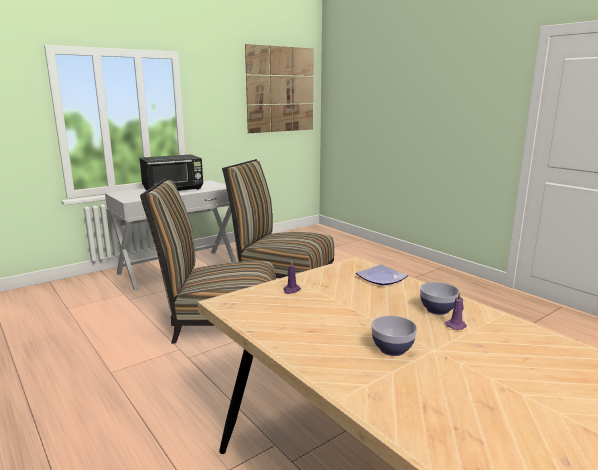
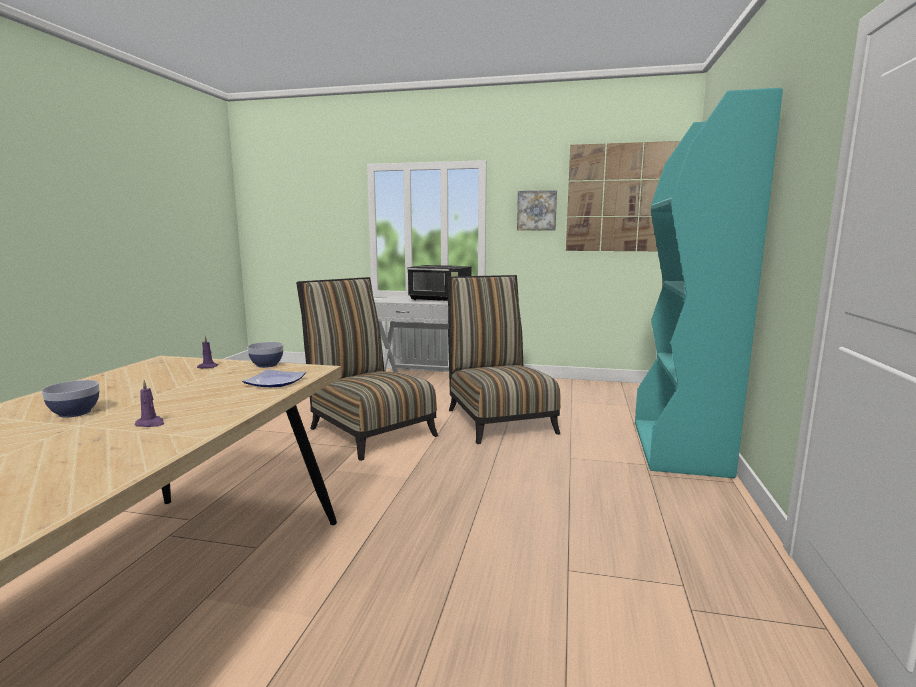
camera: 50 degrees right, 5 degrees down
(223, 100) = (536, 210): none -> picture
(396, 259) = (680, 448): none -> turquoise bookcase
(437, 310) = (195, 411): bowl -> bowl (266, 365)

